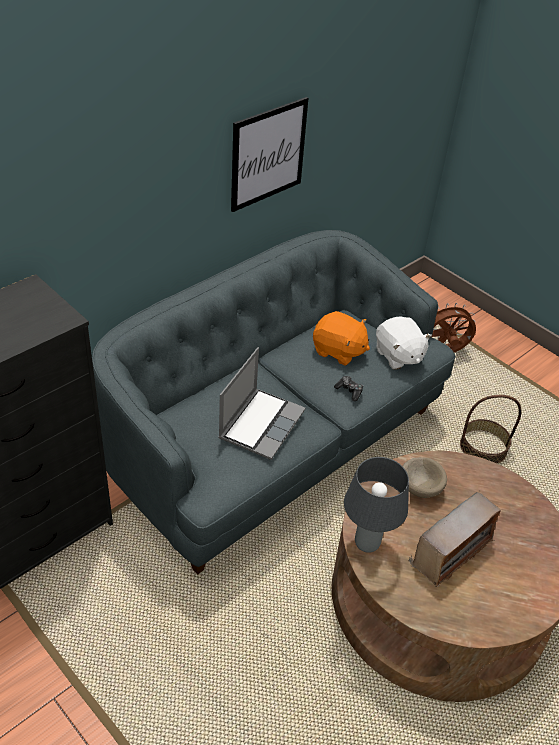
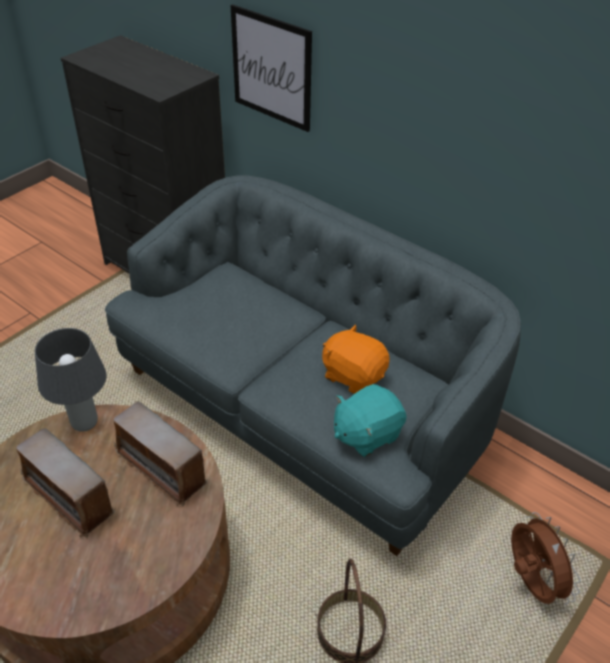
camera: 85 degrees right, 0 degrees up
(261, 423) = (223, 324): laptop -> none
(268, 154) = (457, 140): picture -> picture (271, 68)
(338, 351) = (353, 375): orange plush toy -> orange plush toy turned 105 degrees clockwise
(349, 391) = (287, 388): game controller -> none
(398, 356) = (366, 434): white plush toy -> turquoise plush toy
(419, 486) = (163, 468): beige bowl -> radio

